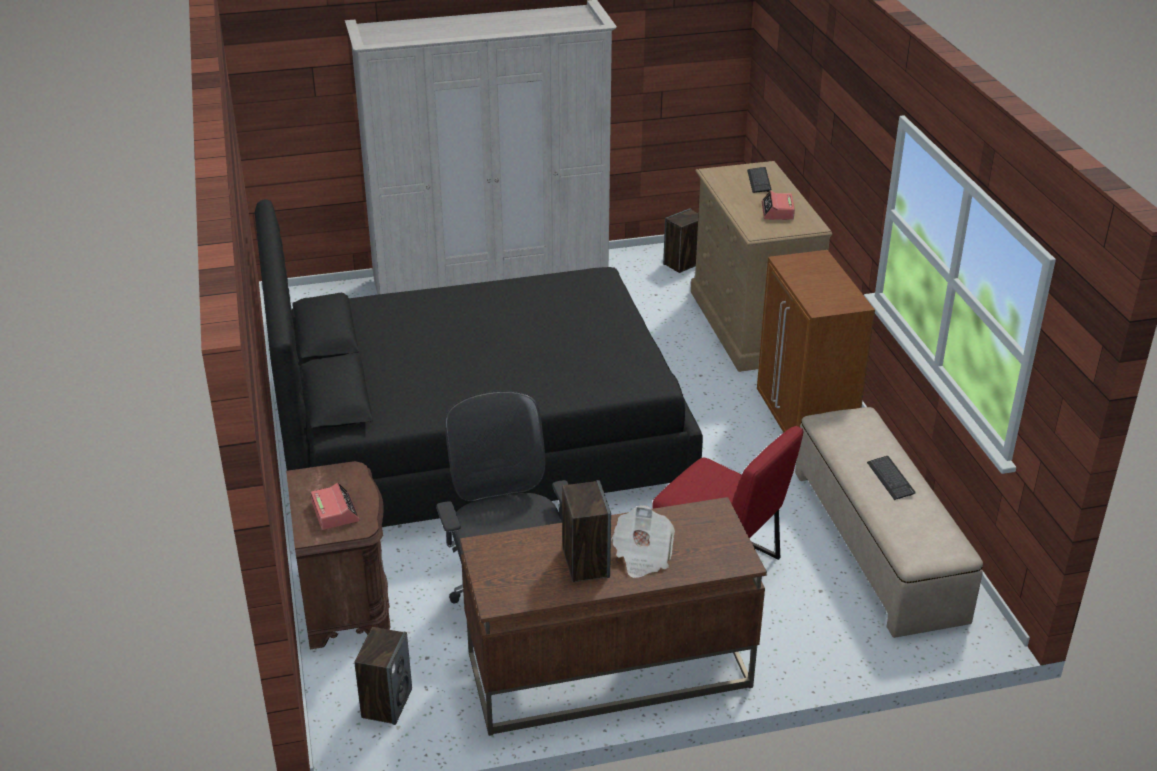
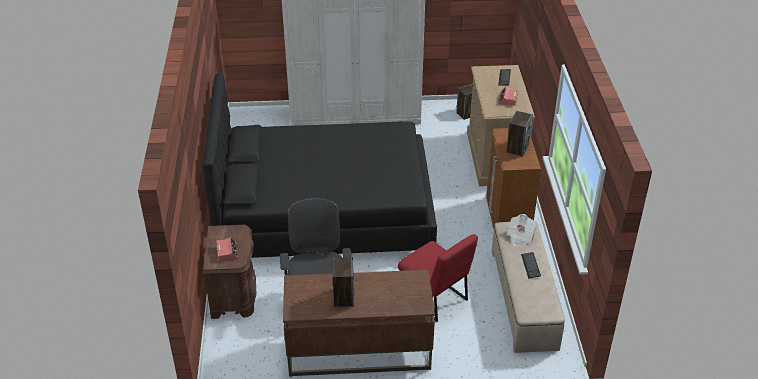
camera: 10 degrees right, 5 degrees up
(386, 703) = (242, 352): speaker -> speaker (517, 148)
(642, 556) = (373, 297): newspaper -> newspaper (520, 237)

